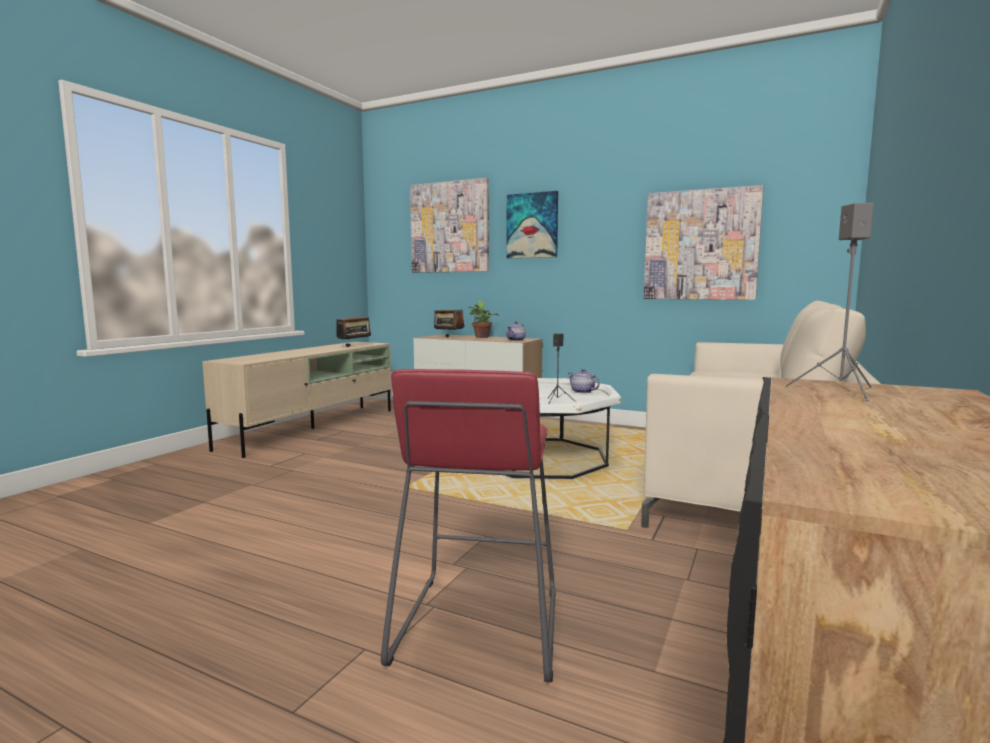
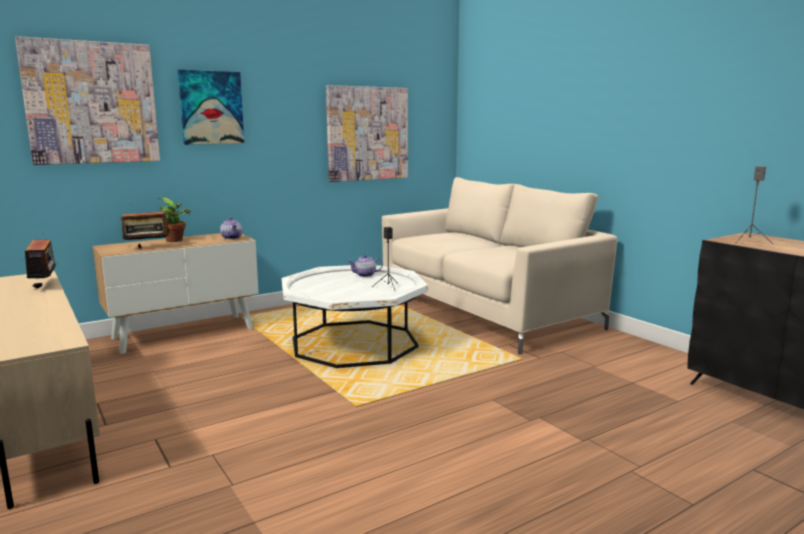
camera: 60 degrees left, 5 degrees up
(478, 626) = (619, 430): red stool -> none

